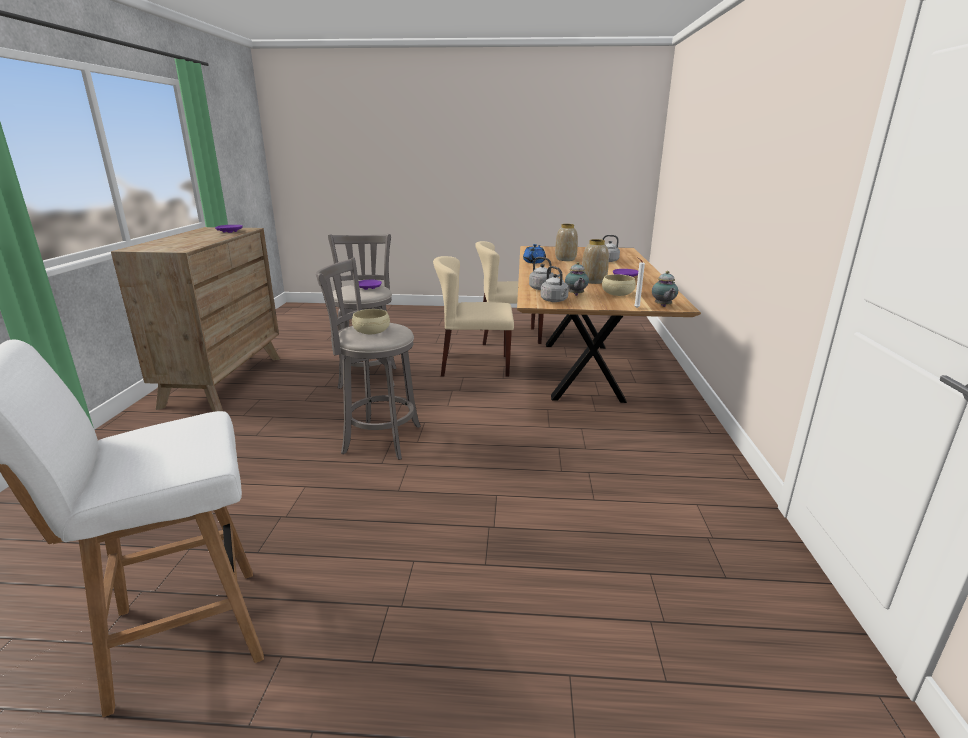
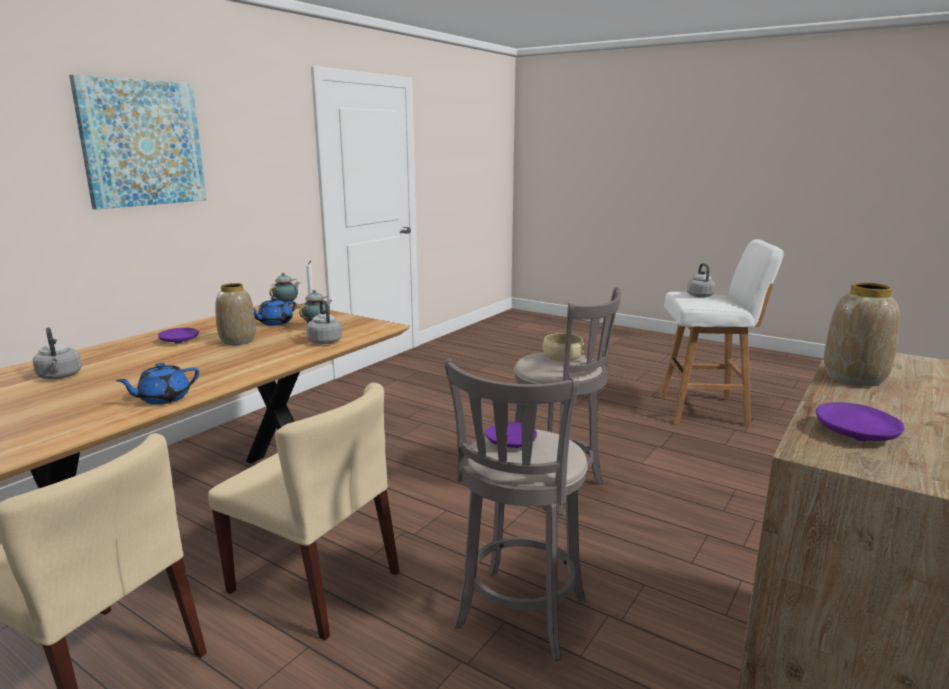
camera: 150 degrees left, 5 degrees down
(555, 301) = (356, 326): grey kettle -> grey kettle (699, 295)
(566, 259) = (96, 394): vase -> vase (853, 378)
(617, 293) = (275, 323): beige bowl -> blue teapot
(749, 135) = (142, 143): none -> picture

